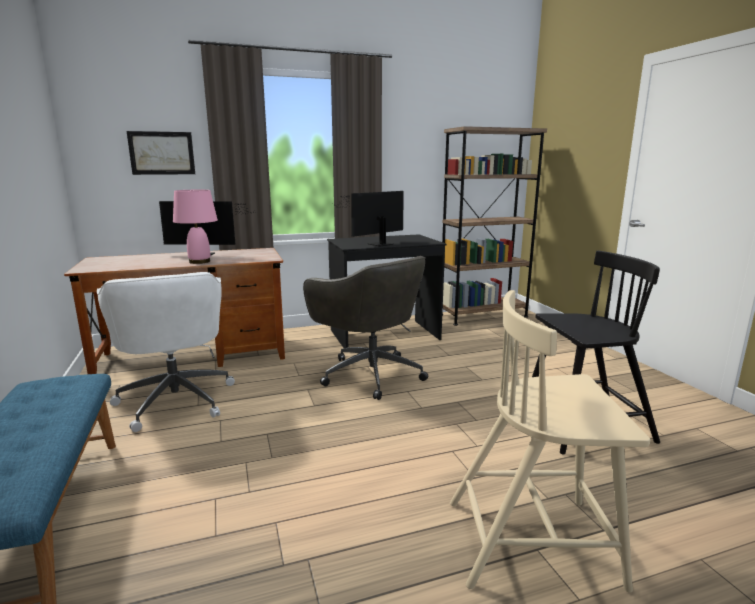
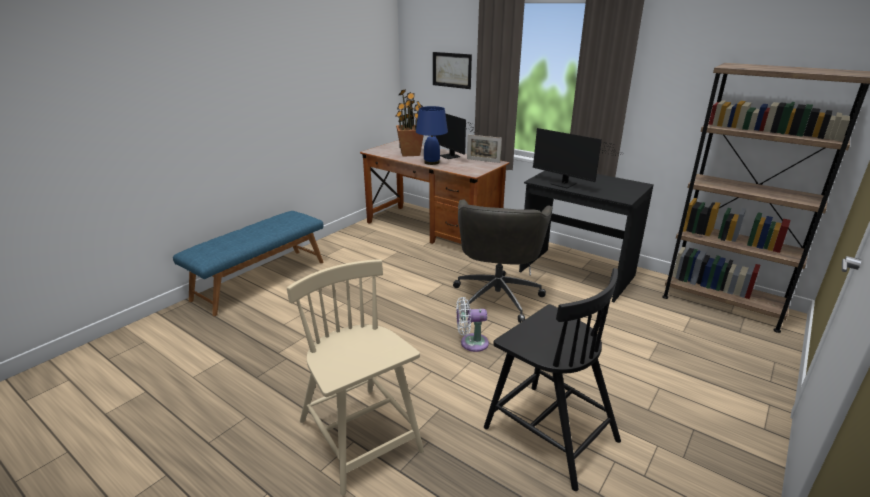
camera: 55 degrees right, 10 degrees up
(147, 261) = (410, 153): none -> potted plant
(176, 399) = (380, 252): white office chair -> none
(199, 262) = (431, 162): pink table lamp -> blue table lamp
(248, 251) = (483, 161): none -> picture frame
(377, 244) = (566, 185): monitor -> monitor turned 150 degrees counterclockwise
(428, 413) = (471, 343): none -> white fan

